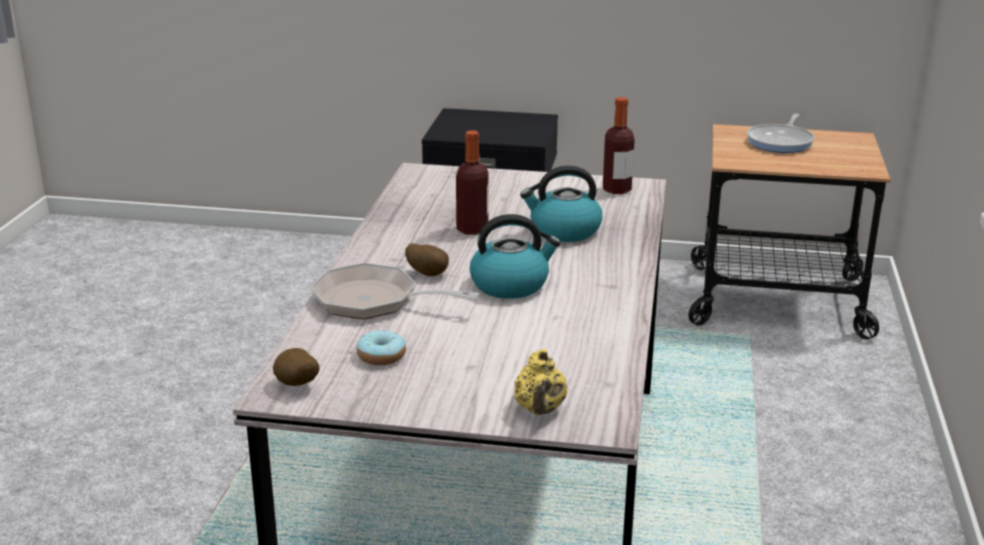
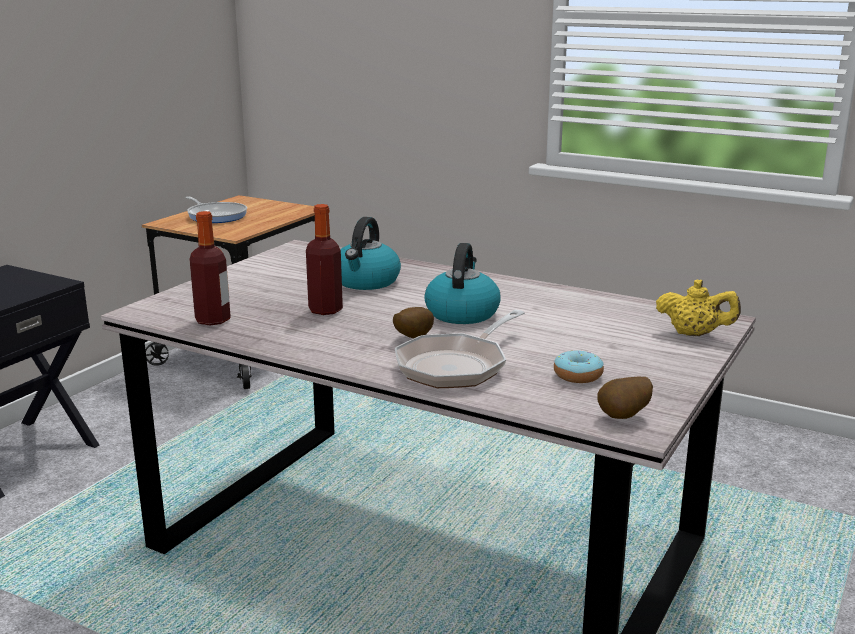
camera: 70 degrees left, 5 degrees down
(616, 189) = (297, 254): bottle -> bottle (213, 320)

